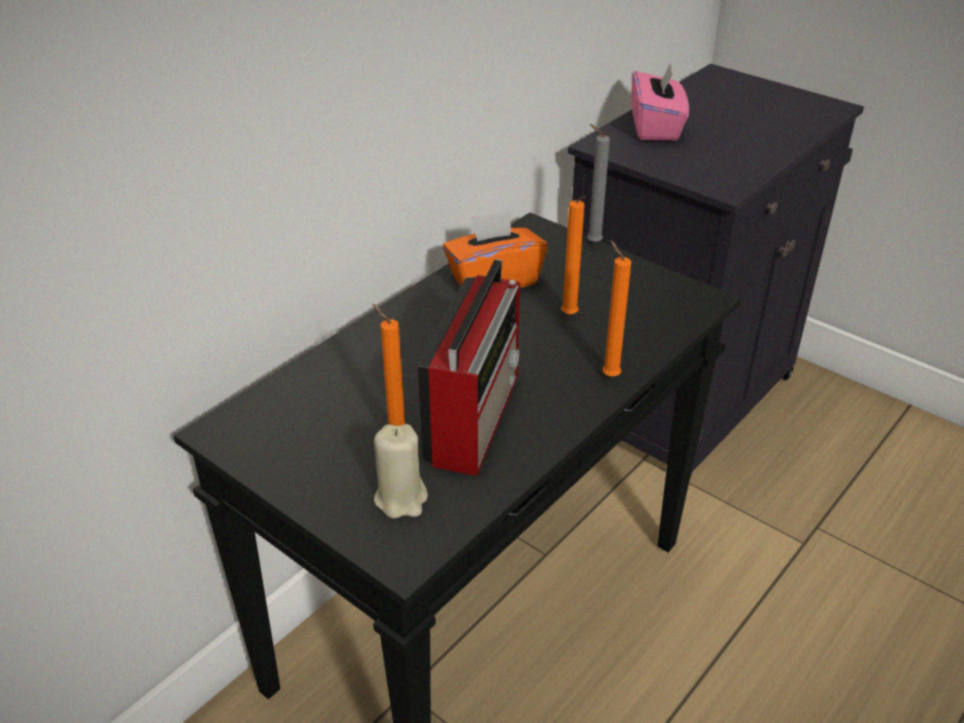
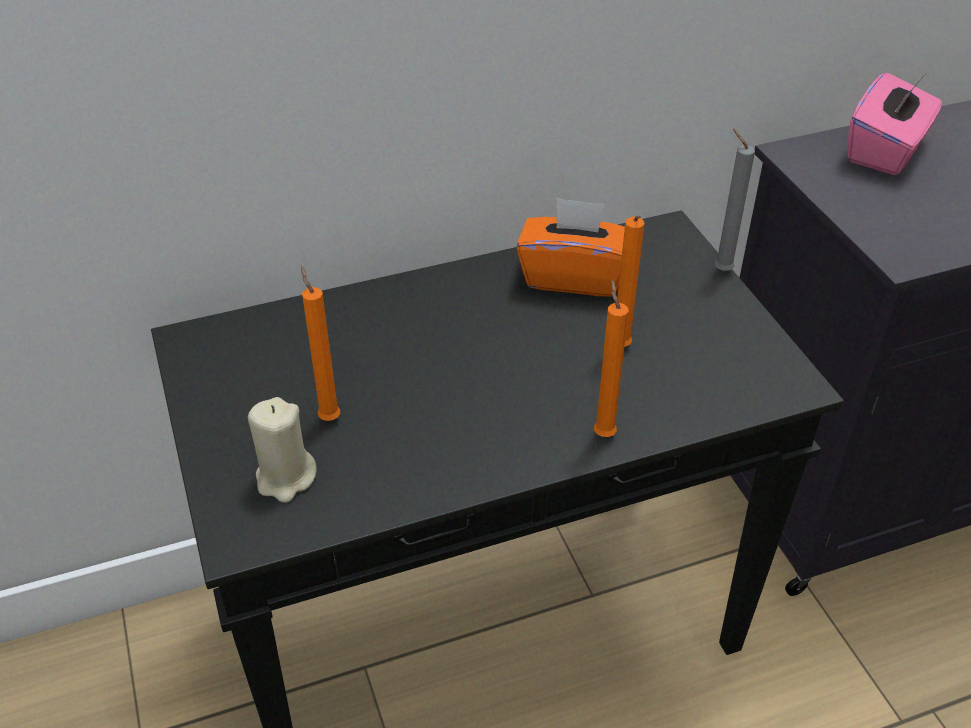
camera: 30 degrees right, 5 degrees up
(475, 416) = (426, 421): radio -> none

